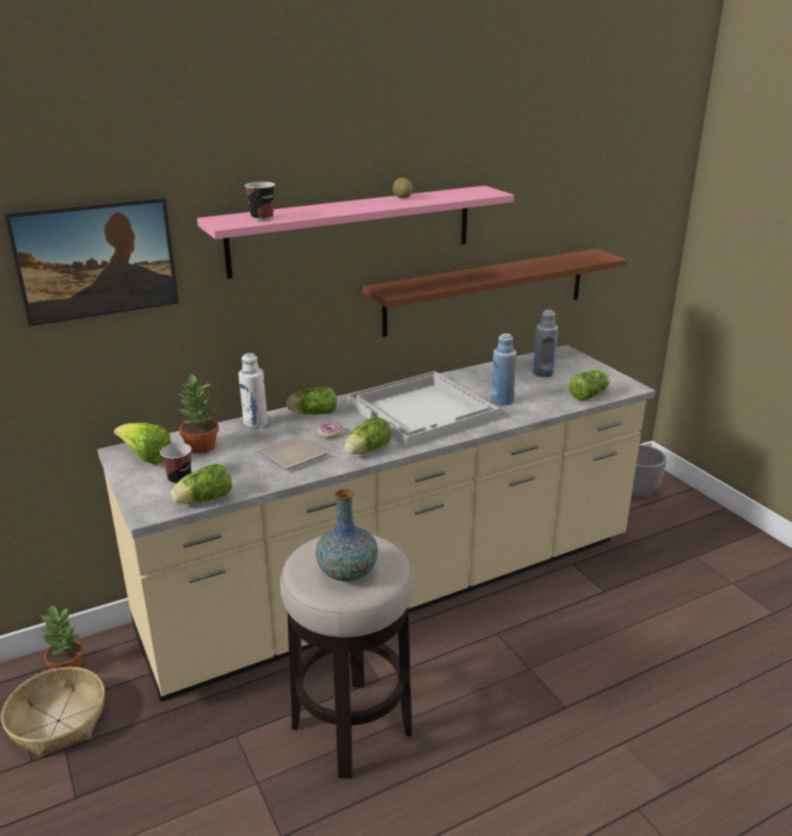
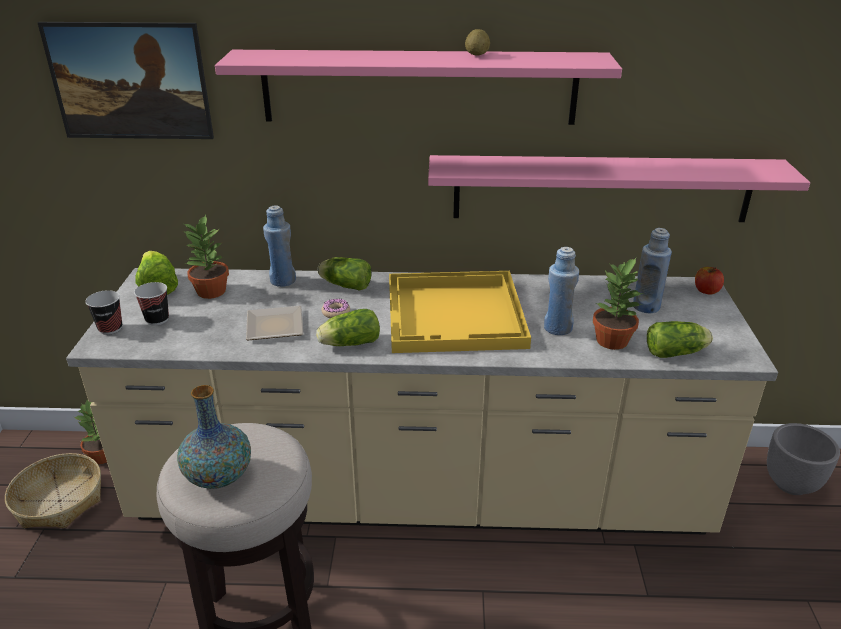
camera: 30 degrees right, 5 degrees up
(202, 500) = (149, 347): lettuce -> none
(255, 423) = (283, 281): white bottle -> blue bottle
(262, 218) = (284, 58): cup -> cup (110, 328)
(423, 411) = (456, 315): white tray -> yellow tray
(486, 291) = (602, 188): brown shelf -> pink shelf
(545, 399) = (613, 341): none -> potted plant
(569, 354) = (706, 291): none -> apple

